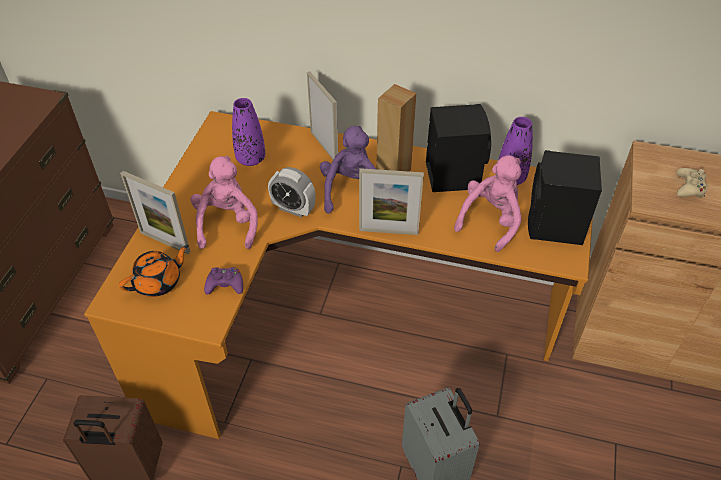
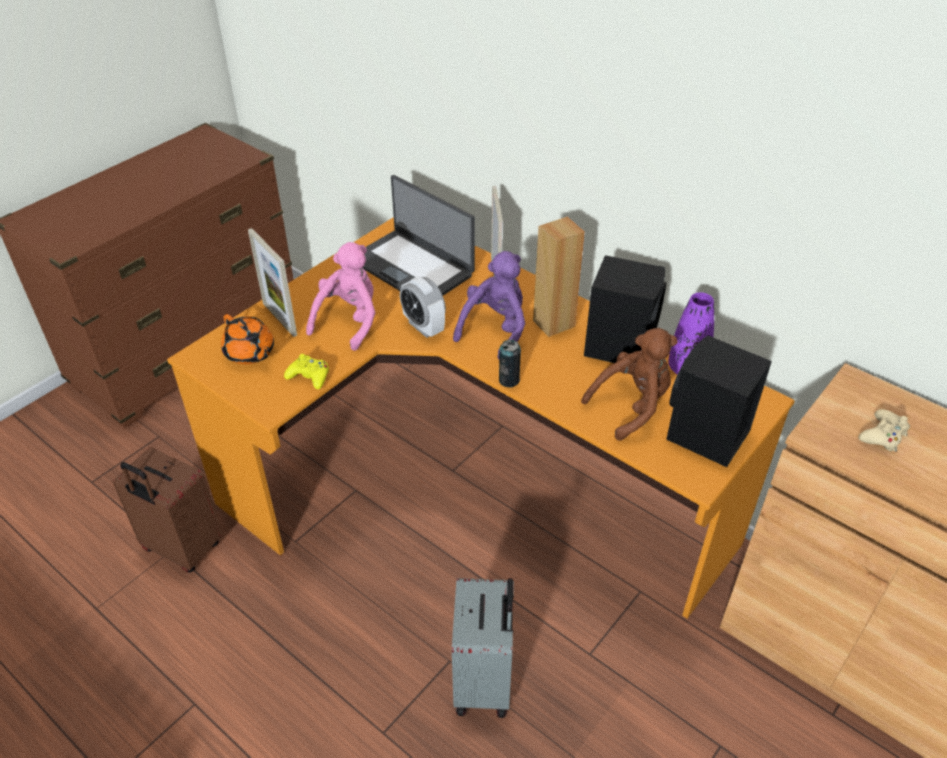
camera: 25 degrees right, 5 degrees down
(159, 282) = (250, 353): orange teapot -> orange teapot turned 60 degrees clockwise
(225, 284) = (309, 376): purple game controller -> yellow game controller
(251, 159) = (412, 267): purple vase -> laptop
(388, 231) = (509, 380): picture frame -> can
(490, 220) = (632, 406): pink plush toy -> brown plush toy

